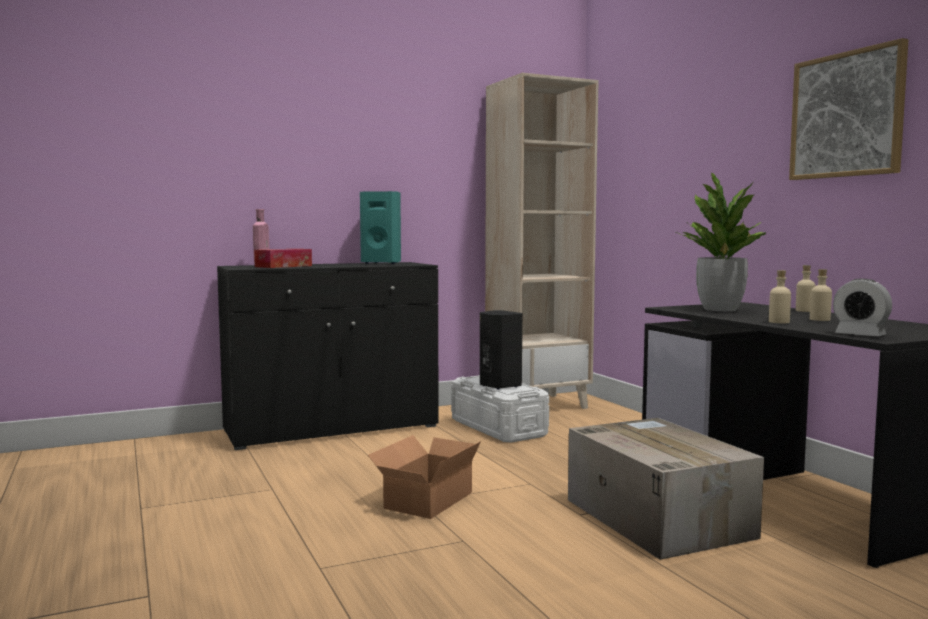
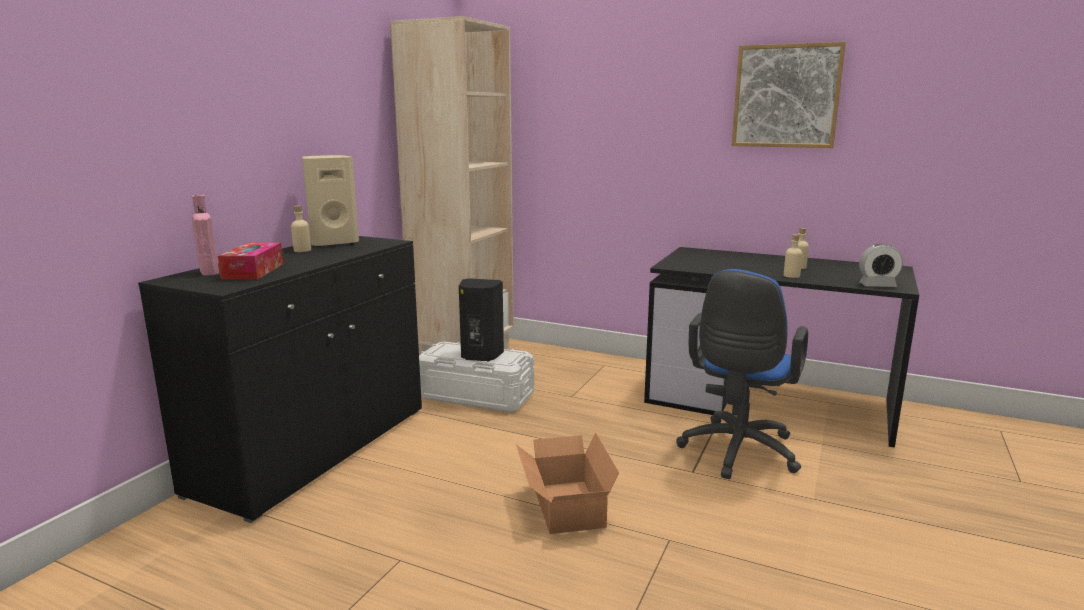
camera: 40 degrees left, 10 degrees up
(382, 263) = (333, 243): turquoise speaker -> beige speaker
(655, 517) = (737, 453): cardboard box -> blue office chair
(720, 309) = (705, 262): potted plant -> none
(804, 311) = (752, 255): beige bottle -> beige bottle (302, 250)

